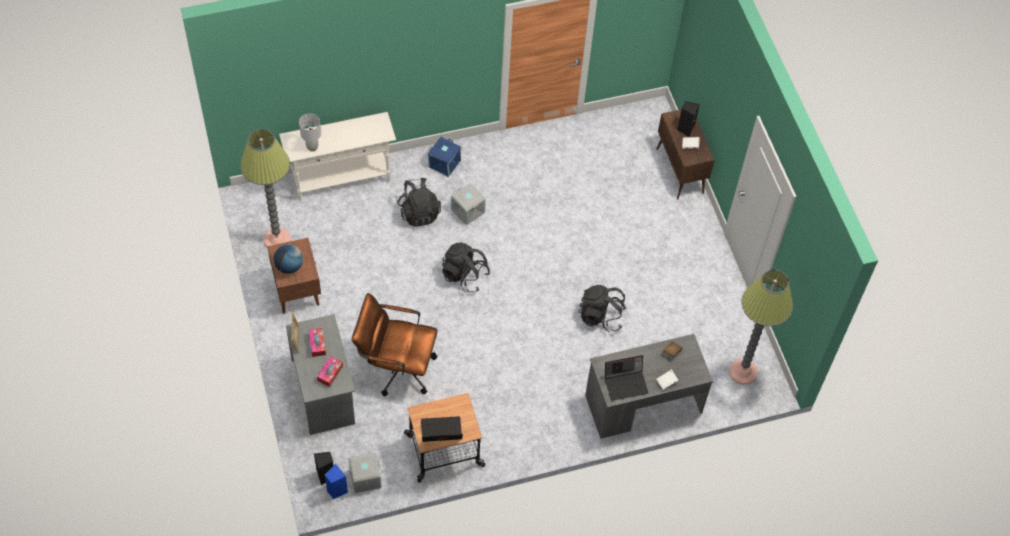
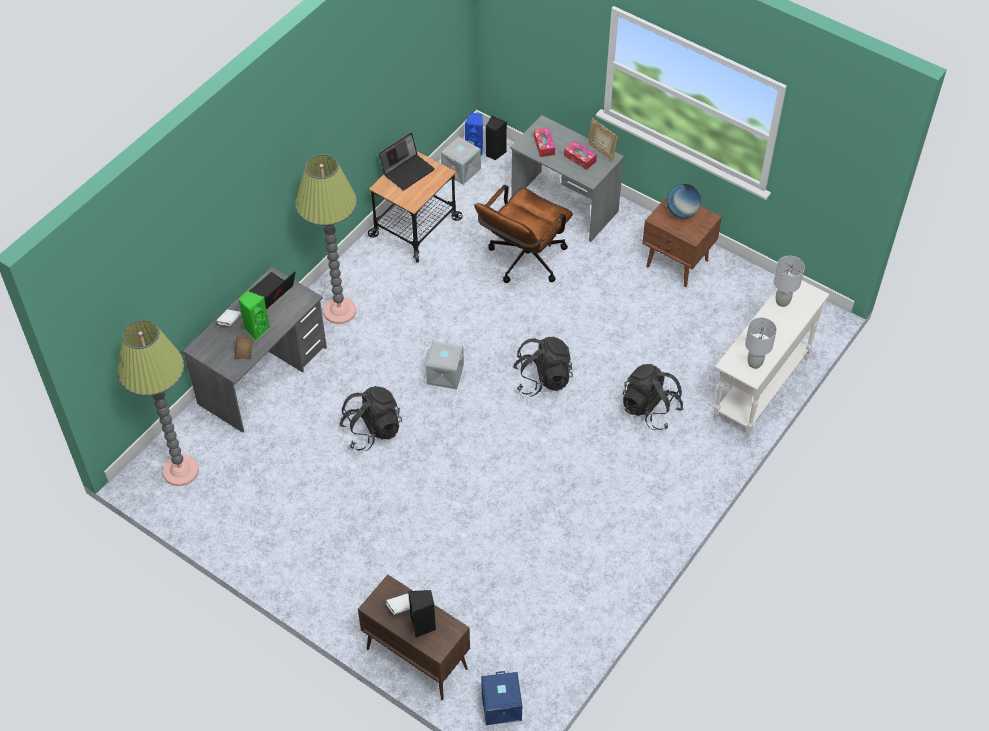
camera: 145 degrees right, 5 degrees down
(277, 240) = (748, 293): floor lamp -> floor lamp (339, 311)
(372, 124) = (755, 363): none -> grey table lamp
(396, 367) = (523, 262): brown office chair -> brown office chair turned 150 degrees clockwise
(445, 164) = (679, 477): blue storage box -> blue storage box (500, 706)
(468, 210) = (604, 445): grey storage box -> grey storage box (444, 375)
(653, 363) = (256, 330): none -> green speaker

